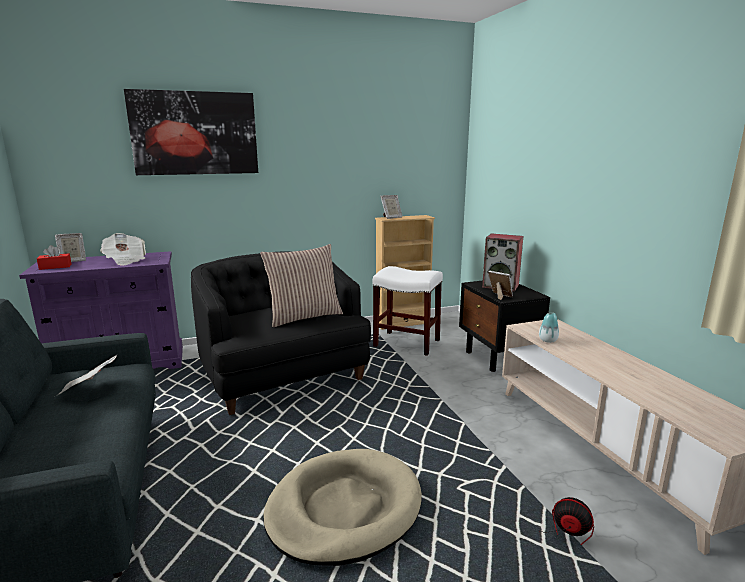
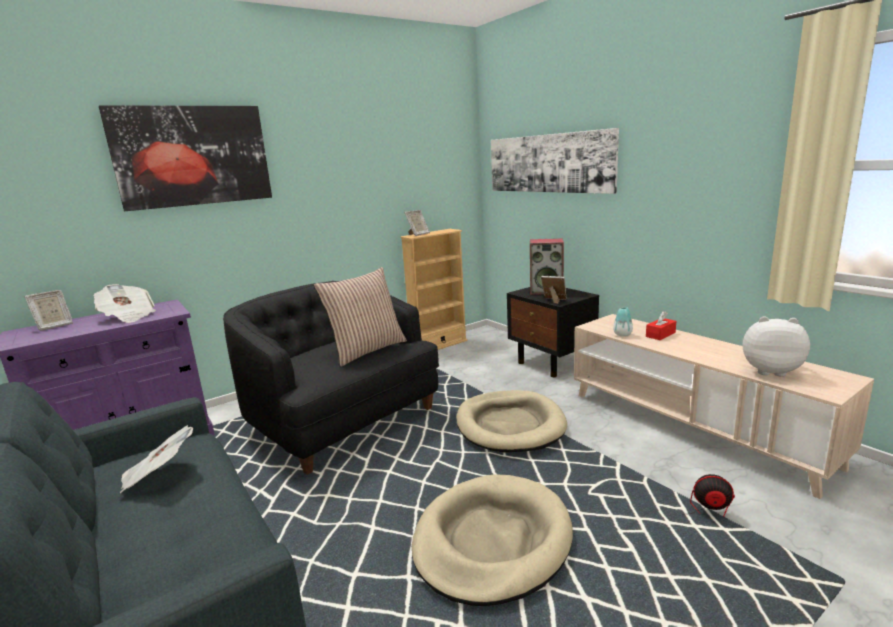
camera: 15 degrees left, 0 degrees up
(55, 267) = (36, 336): red tissue box -> red tissue box (660, 334)
(407, 343) = (456, 364): white stool -> none
(423, 408) = (510, 425): none -> beige dog bed
(521, 160) = (548, 163): none -> picture
(677, 404) = (769, 370): none -> plush toy

